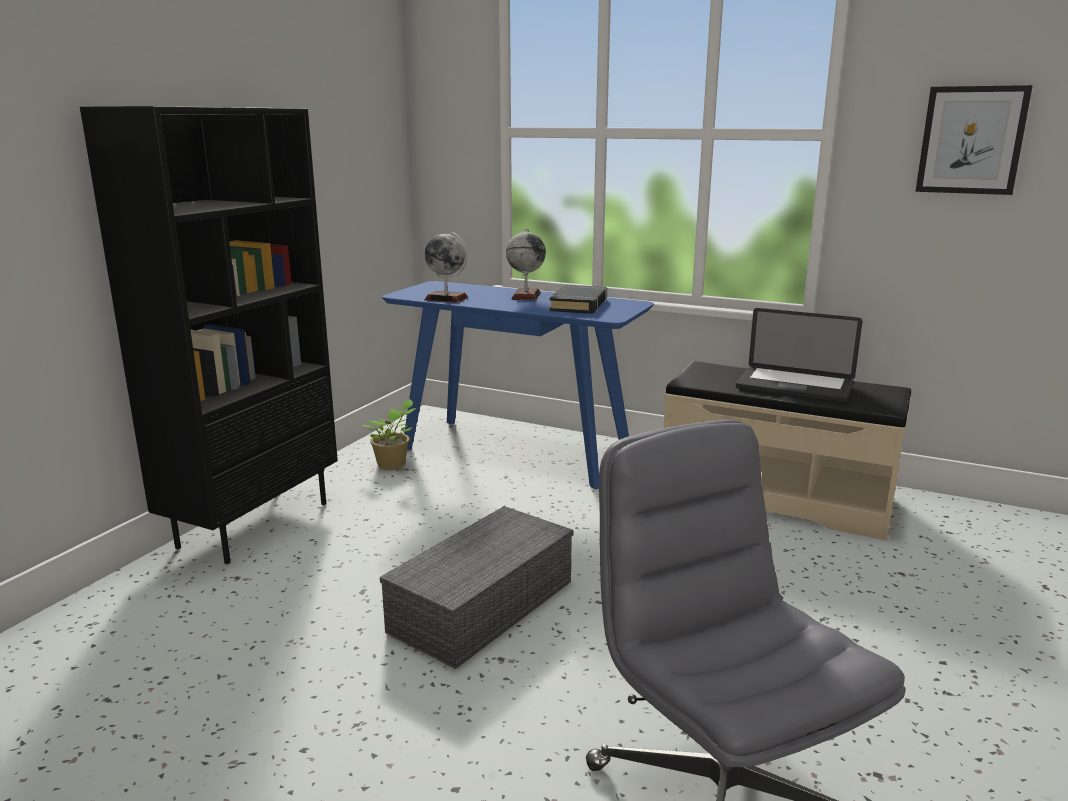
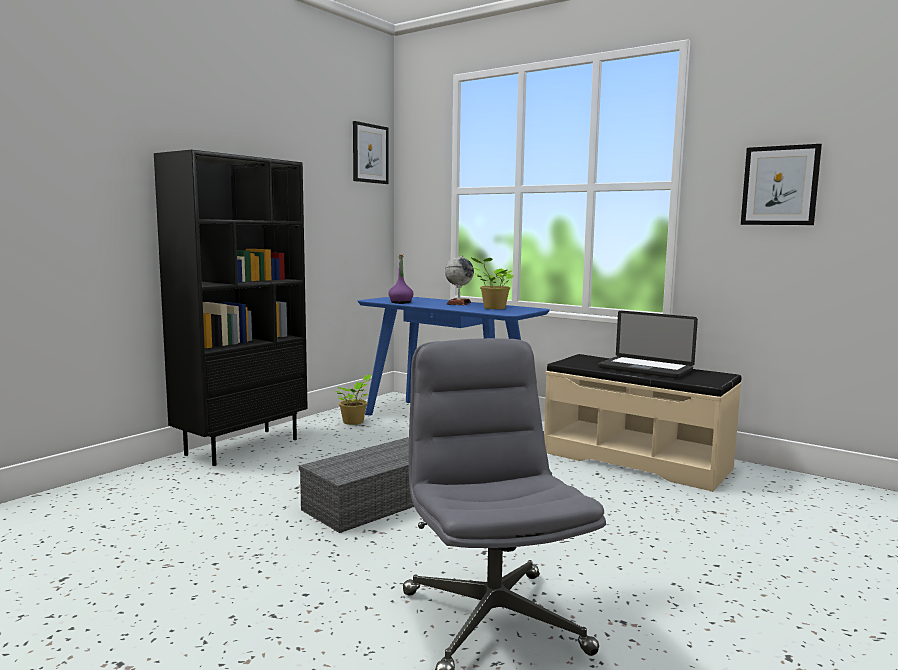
camera: 10 degrees right, 10 degrees down
(378, 76) = (370, 153): none -> picture
(446, 299) = (401, 302): globe -> purple bottle
(579, 305) = (492, 308): black book -> potted plant

